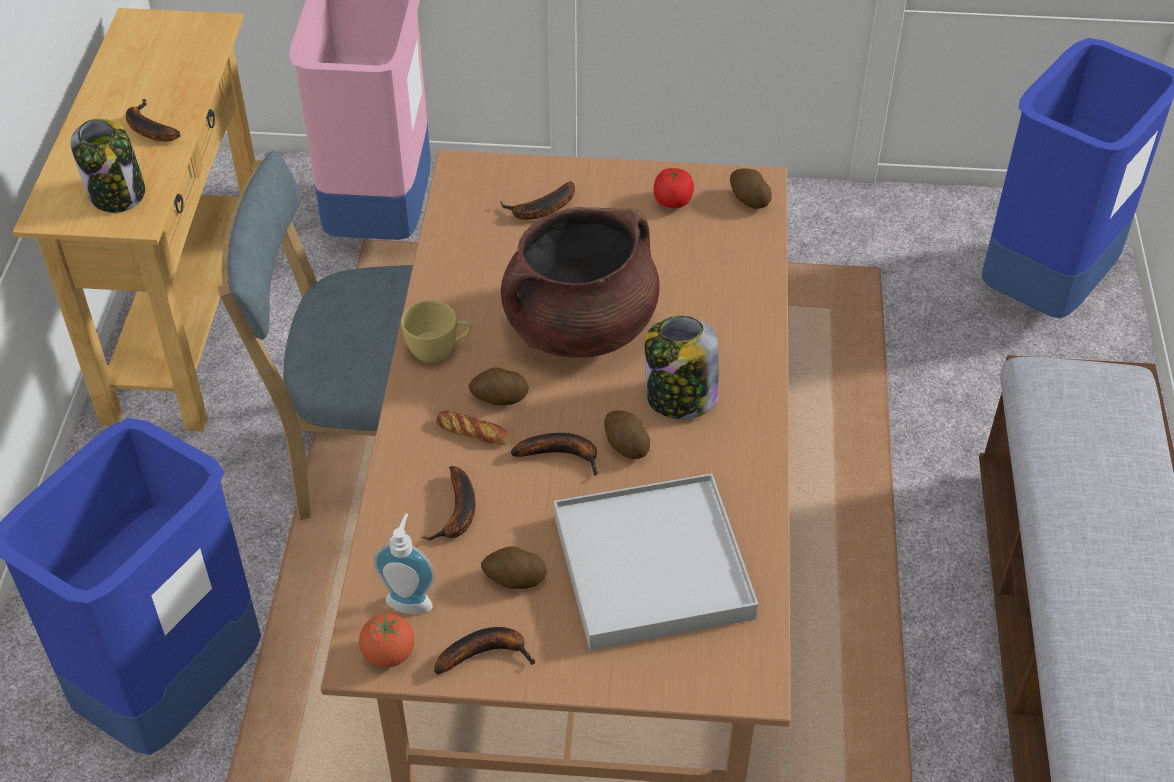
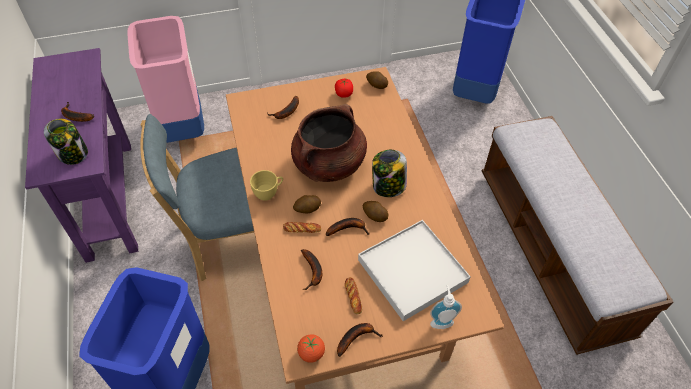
camera: 20 degrees left, 5 degrees up
(188, 320) = (109, 199): beige console table -> purple console table
(410, 599) = (309, 322): soap dispenser -> soap dispenser (441, 321)
(514, 579) = (353, 297): potato -> bread

